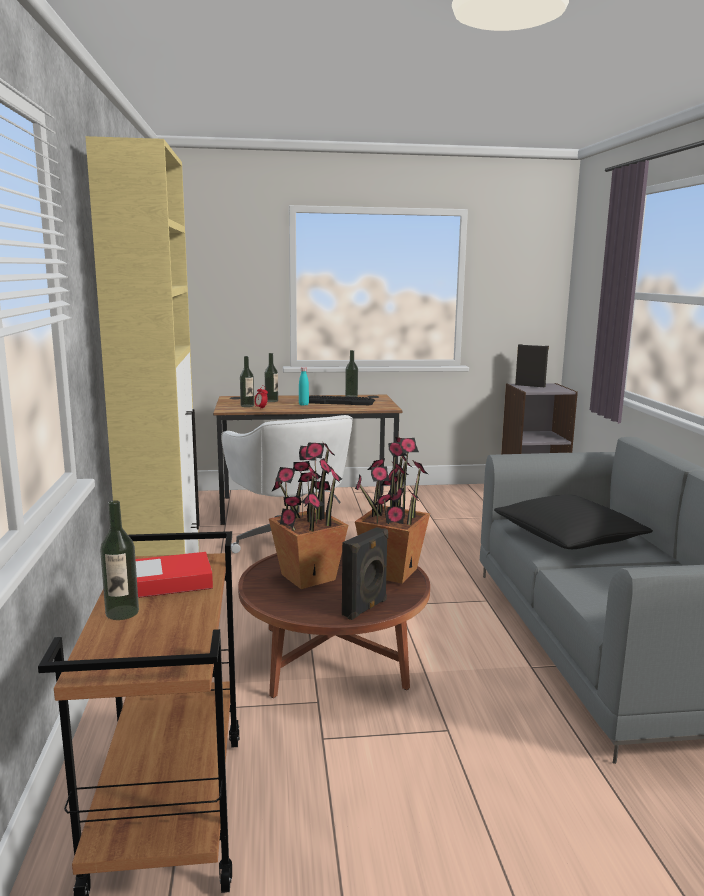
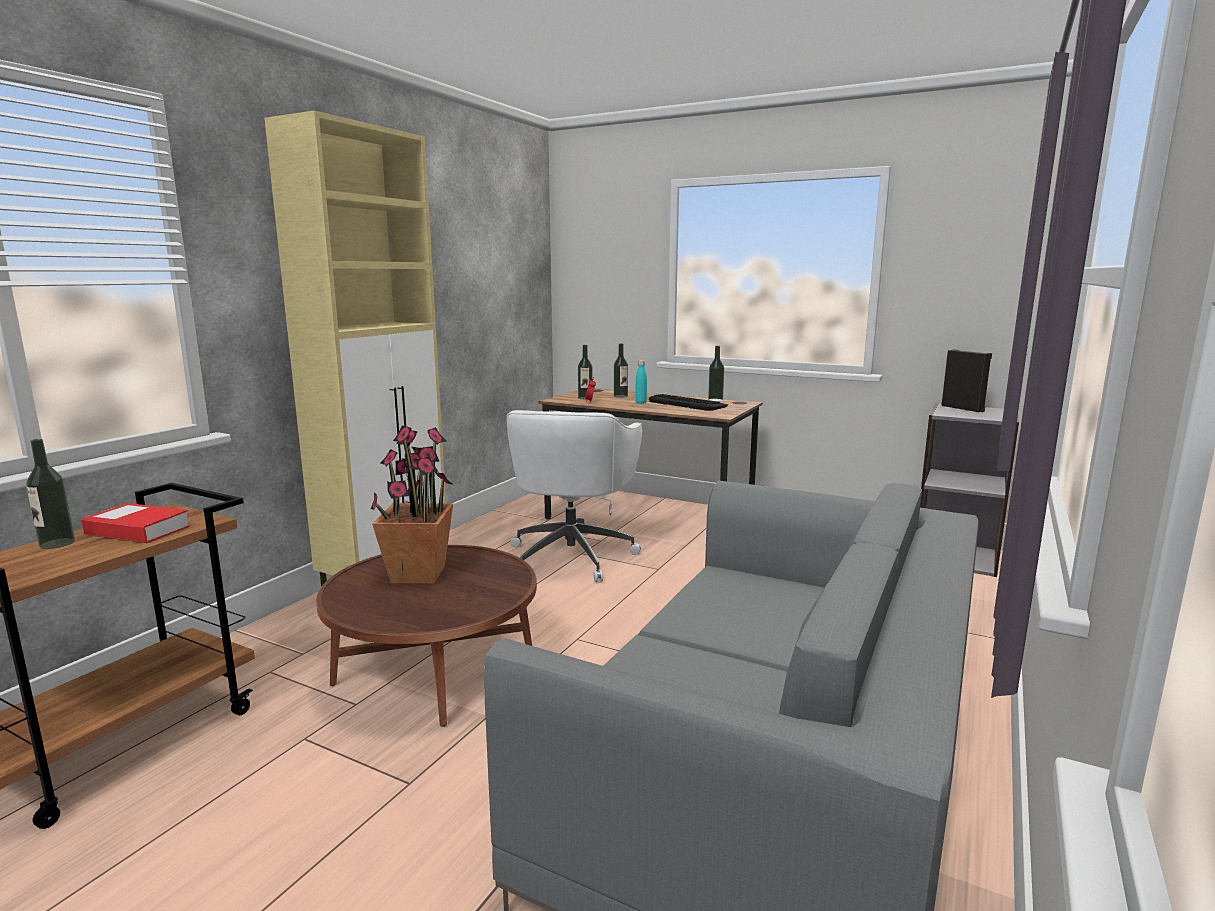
camera: 35 degrees right, 0 degrees up
(366, 608) = (402, 617): black speaker -> none
(390, 572) = (492, 590): potted plant -> none
(568, 536) = (749, 606): black pillow -> none

